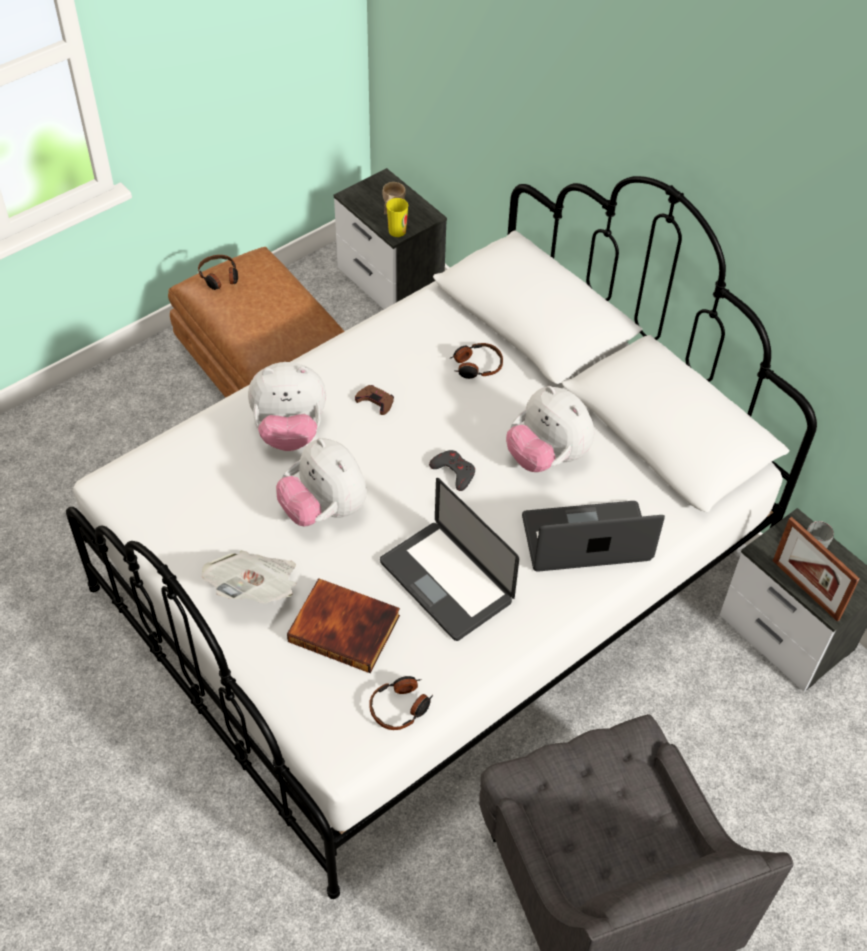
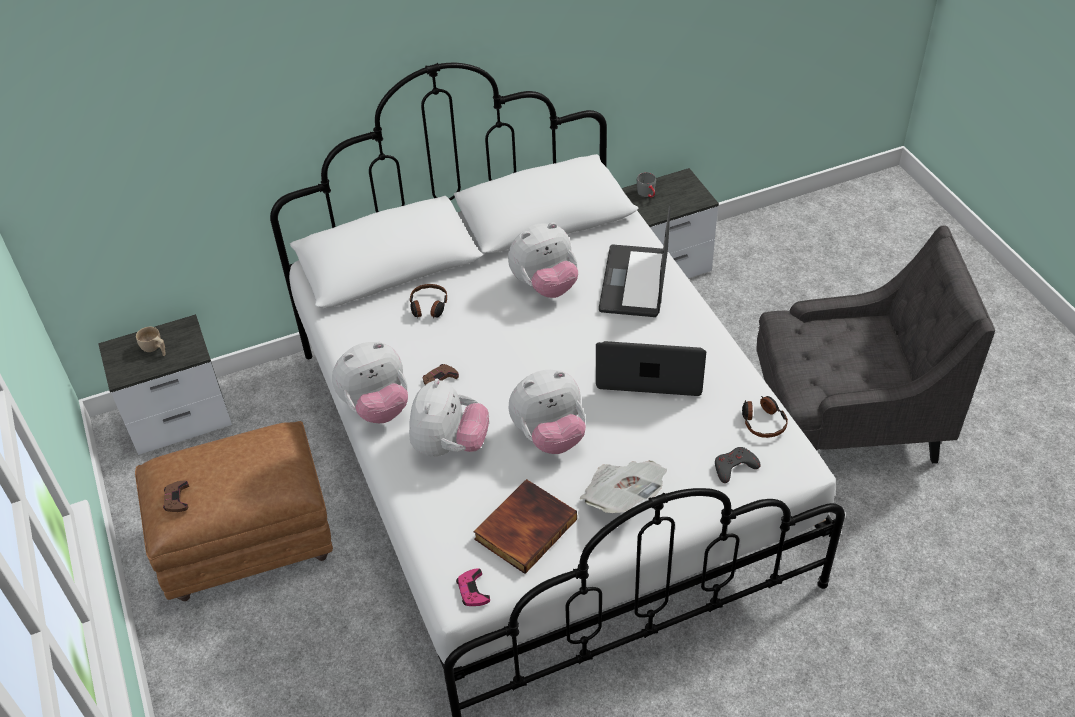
camera: 70 degrees left, 5 degrees down
(118, 493) = (473, 590): none -> pink game controller
(219, 277) = (176, 499): headphones -> brown game controller
(324, 363) = (376, 407): none -> plush toy
(345, 627) = (677, 442): book -> book (524, 527)
(397, 231) = (192, 352): cup -> none
(446, 582) = (650, 371): laptop -> laptop turned 150 degrees counterclockwise
(454, 472) = (539, 344): grey game controller -> grey game controller (734, 467)
(805, 589) = (682, 207): picture frame -> none

